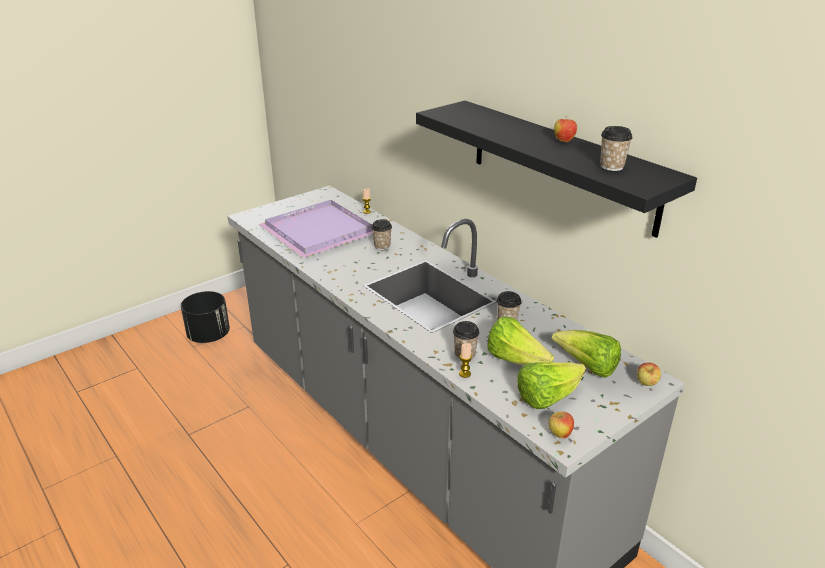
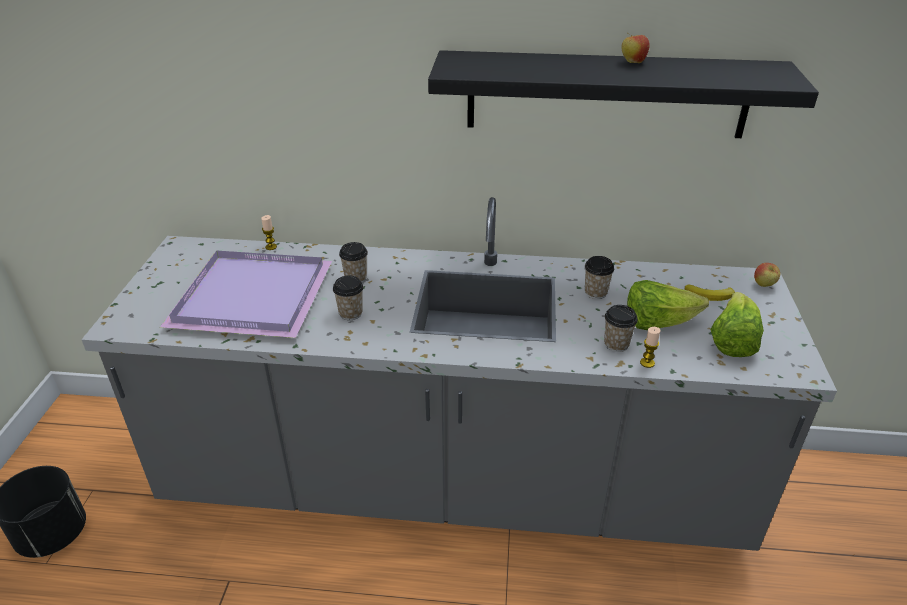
camera: 45 degrees left, 5 degrees up
(559, 434) = (790, 367): apple -> none
(587, 367) = (710, 296): lettuce -> banana
(611, 166) = (726, 73): cup -> cup (350, 313)

